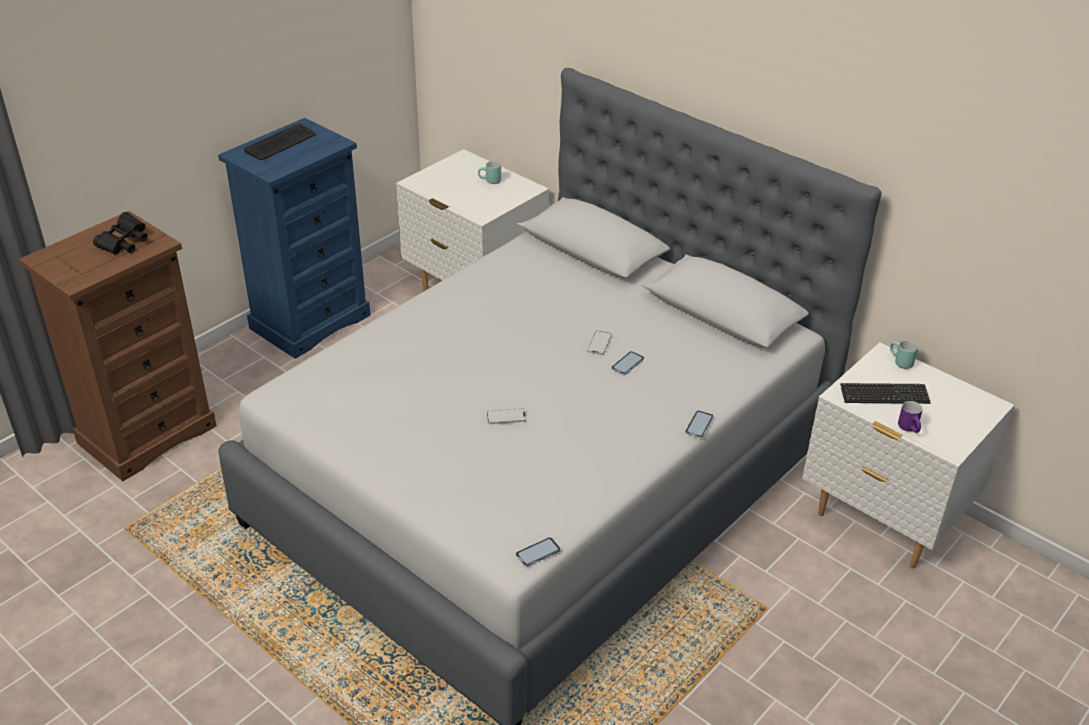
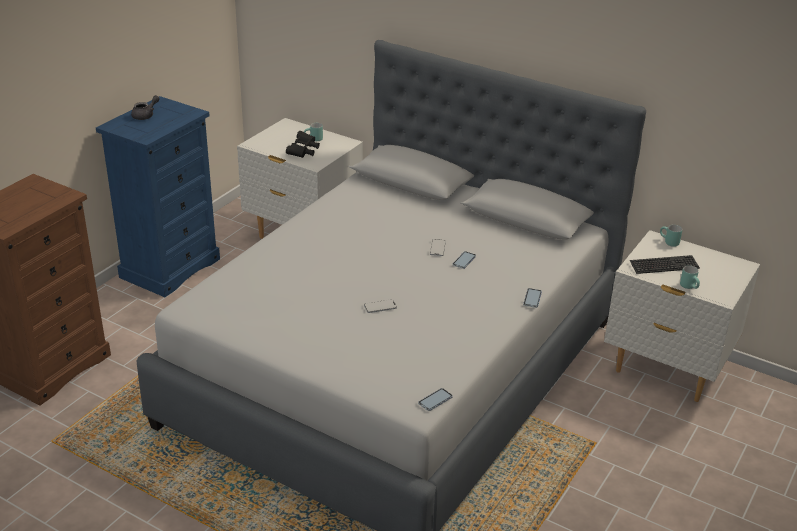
camera: 10 degrees left, 5 degrees down
(125, 244) = (38, 198): black binoculars -> black binoculars (303, 151)
(280, 143) = (146, 116): keyboard -> grey teapot
(910, 429) = (690, 287): purple mug -> turquoise mug

